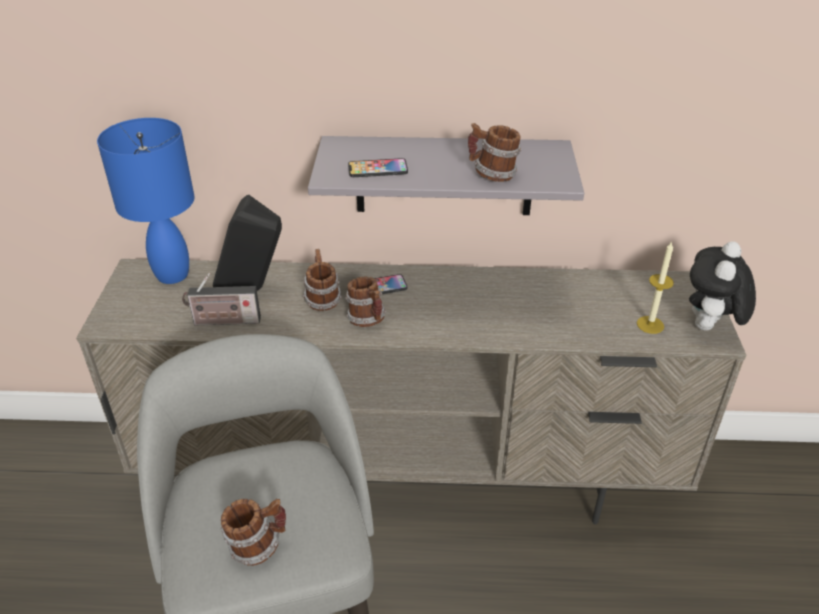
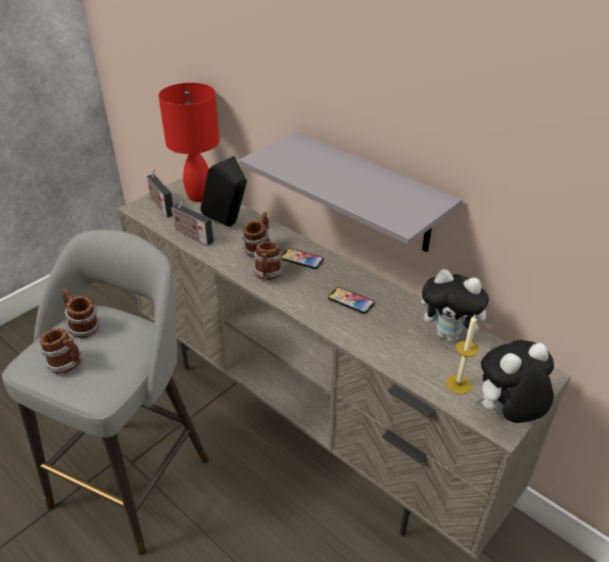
camera: 40 degrees right, 0 degrees up
(135, 307) = (160, 205): none -> radio
(171, 275) = (198, 196): blue table lamp -> red table lamp
(377, 169) = (295, 165): phone -> phone (351, 301)
(492, 175) = (362, 198): mug -> mug (83, 328)
(594, 287) = (450, 335): none -> plush toy

